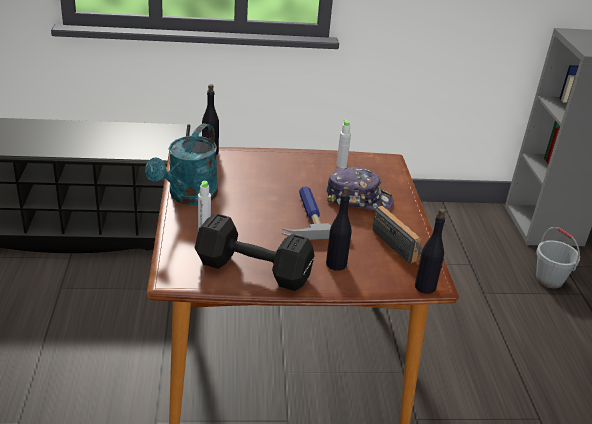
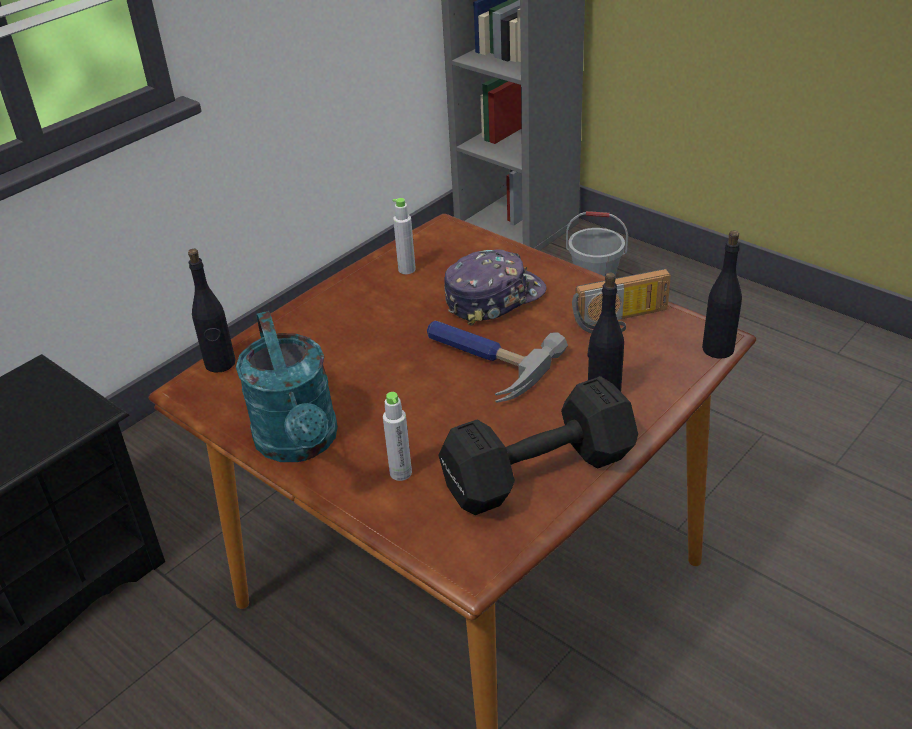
camera: 40 degrees left, 5 degrees up
(399, 245) = (621, 321): radio -> radio turned 150 degrees clockwise

